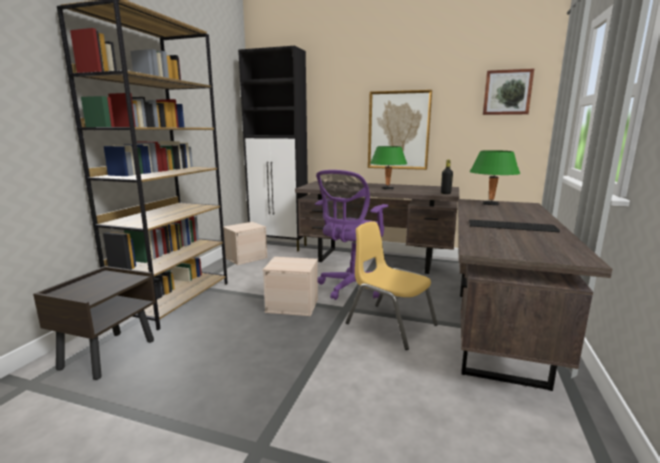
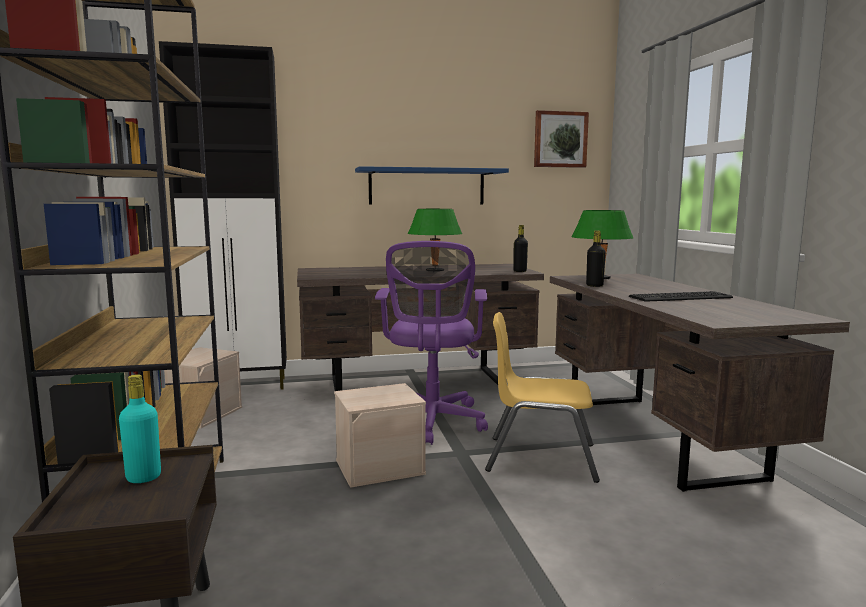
camera: 30 degrees left, 5 degrees down
(110, 281) = (143, 477): none -> turquoise bottle
(398, 130) = (427, 187): picture -> blue shelf
(468, 209) = (594, 286): none -> black bottle

